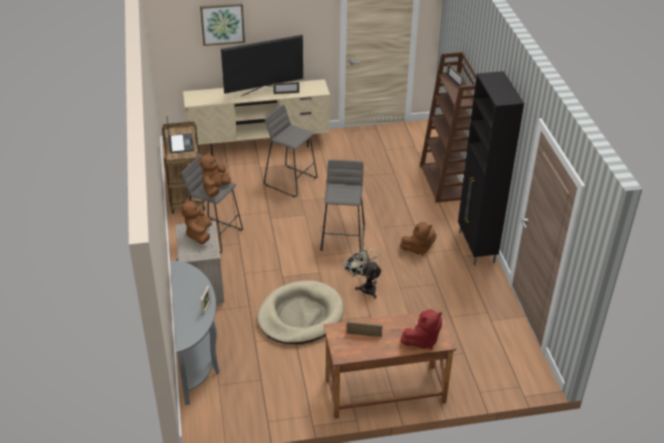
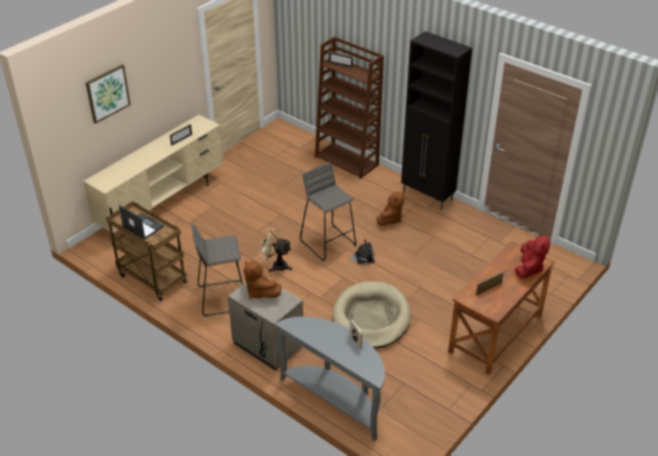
camera: 40 degrees left, 0 degrees up
(215, 189) = (225, 248): brown plush toy -> none
(264, 91) = (160, 147): television -> none
(291, 181) = (229, 220): grey stool -> none
(366, 287) = (390, 268): beige fan -> beige fan (276, 265)

